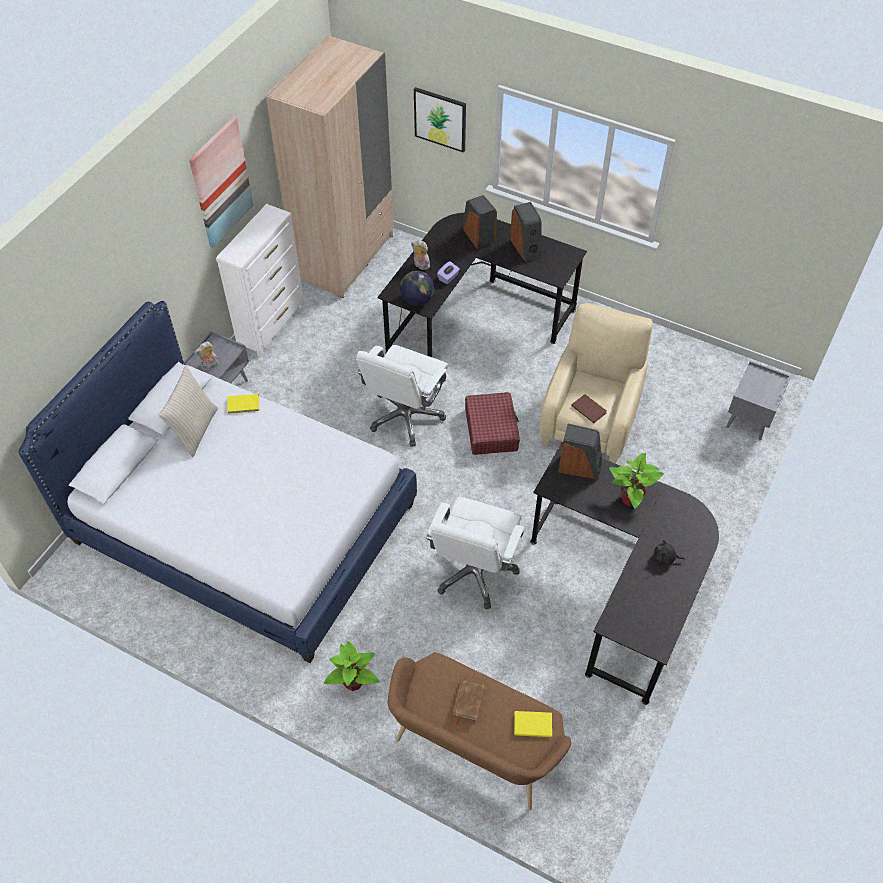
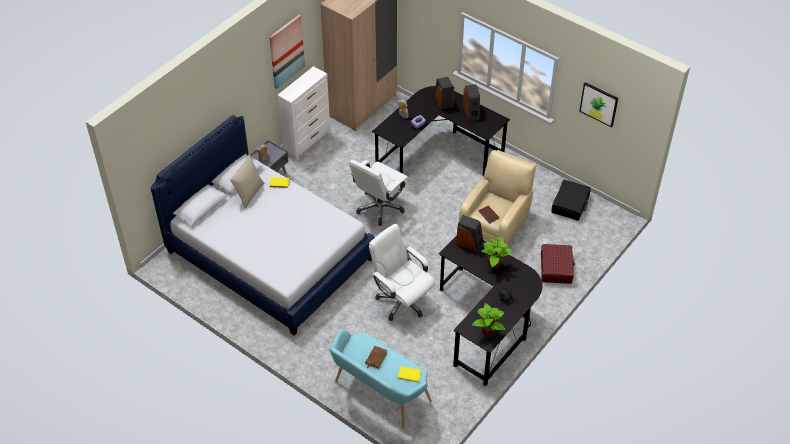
camera: 10 degrees right, 5 degrees down
(354, 682) = (317, 349): potted plant -> potted plant (488, 331)
(417, 300) = (396, 136): globe -> none
(440, 119) = (428, 27): picture -> picture (599, 104)
(474, 750) = (378, 393): brown bench -> turquoise bench
(475, 572) = (401, 301): white office chair -> white office chair turned 105 degrees clockwise
(491, 429) = (431, 222): red suitcase -> red suitcase (556, 268)
(693, 370) = (570, 204): none -> black suitcase
(750, 419) = (598, 238): grey nightstand -> none

